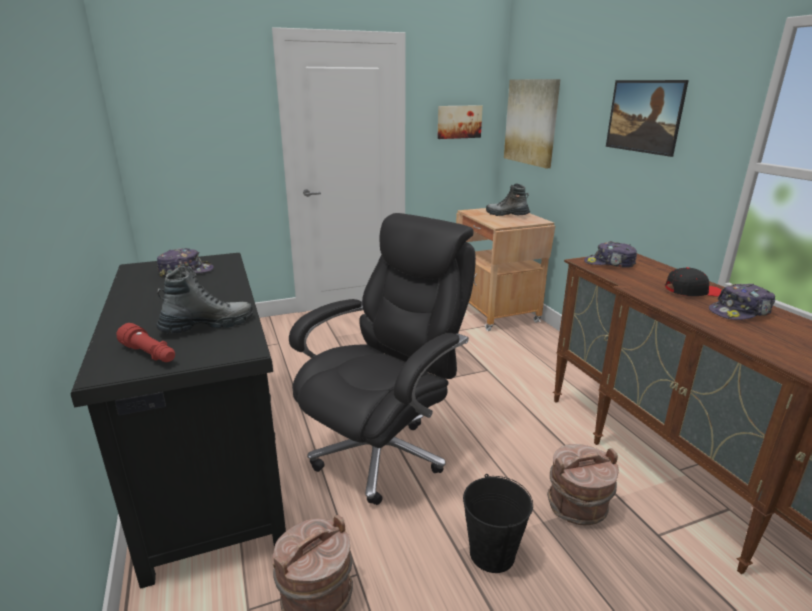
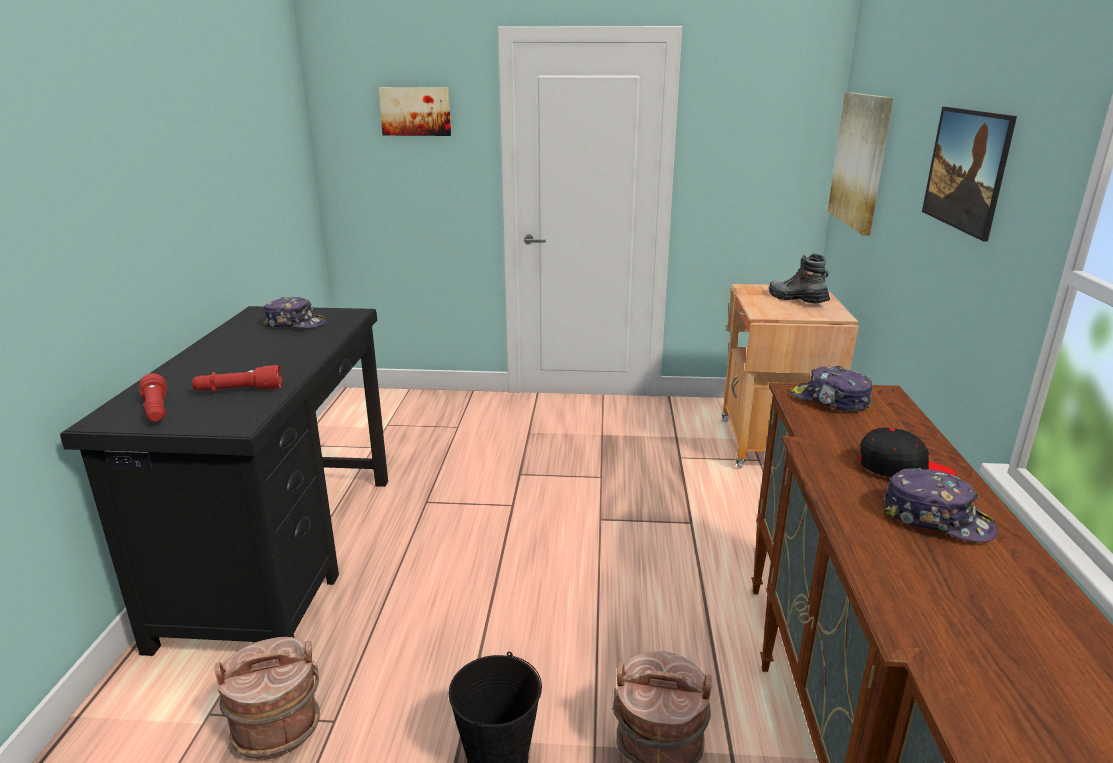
camera: 25 degrees right, 0 degrees up
(208, 326) = (239, 390): boot -> red flashlight
(384, 452) = (472, 592): black office chair -> none
(459, 122) = (760, 153): picture -> picture (416, 111)
(740, 312) = (936, 519): cap -> cap turned 150 degrees counterclockwise

